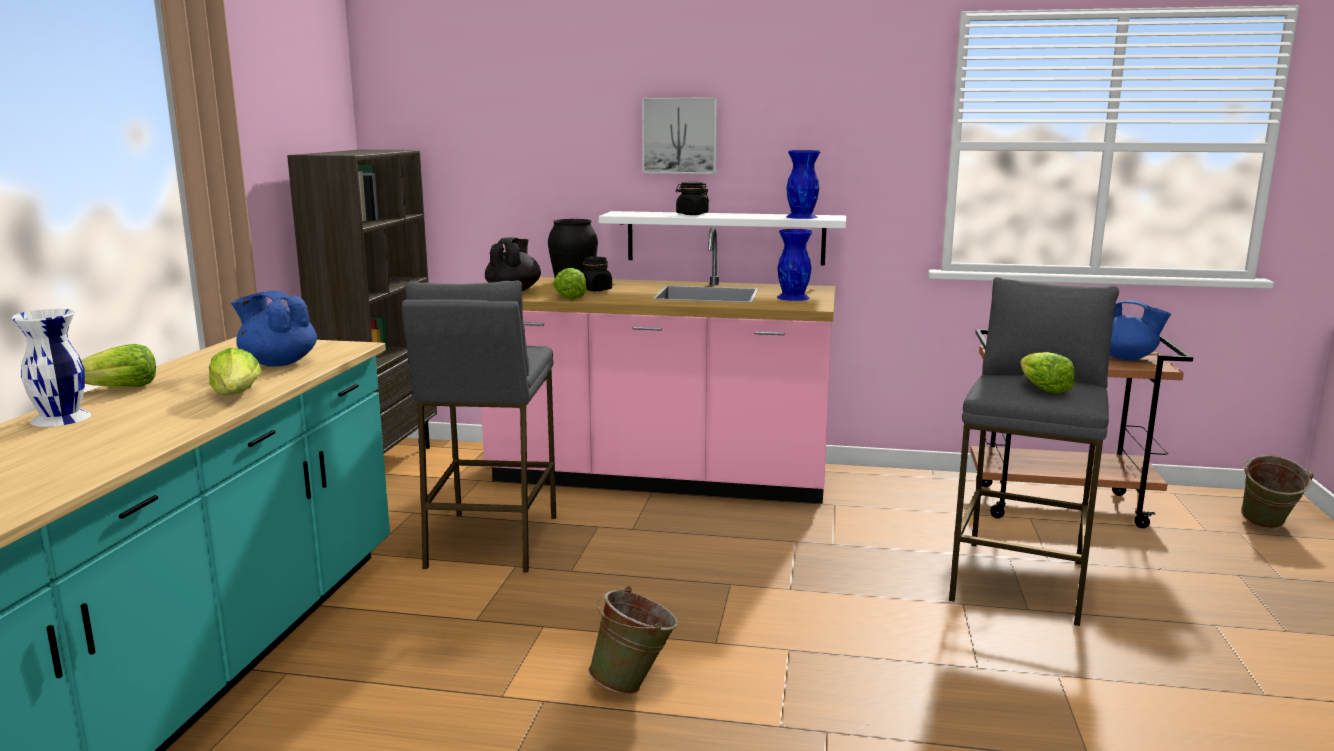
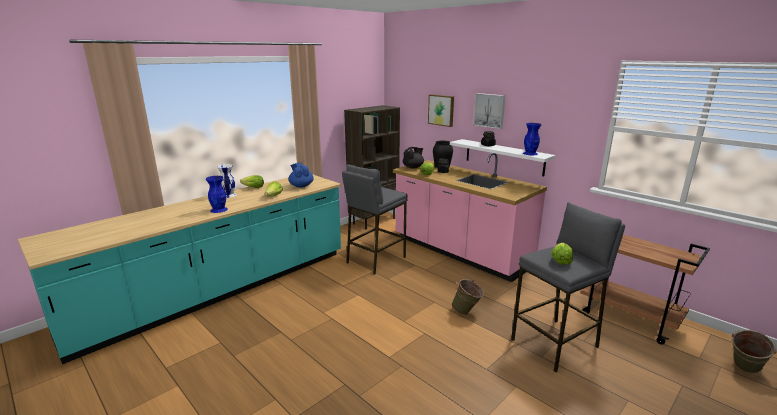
camera: 35 degrees right, 5 degrees up
(545, 147) = (441, 110): none -> picture
(634, 684) = (362, 324): green bucket -> green bucket (467, 312)
(793, 297) = (513, 190): blue vase -> blue vase (219, 209)
(1126, 358) = (674, 255): blue teapot -> none

